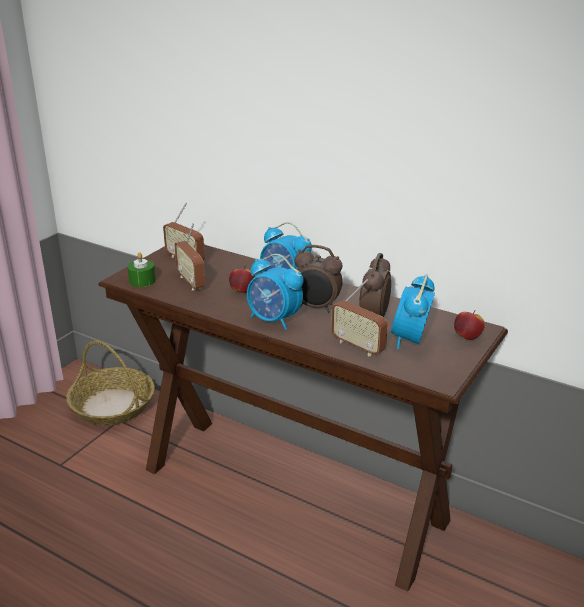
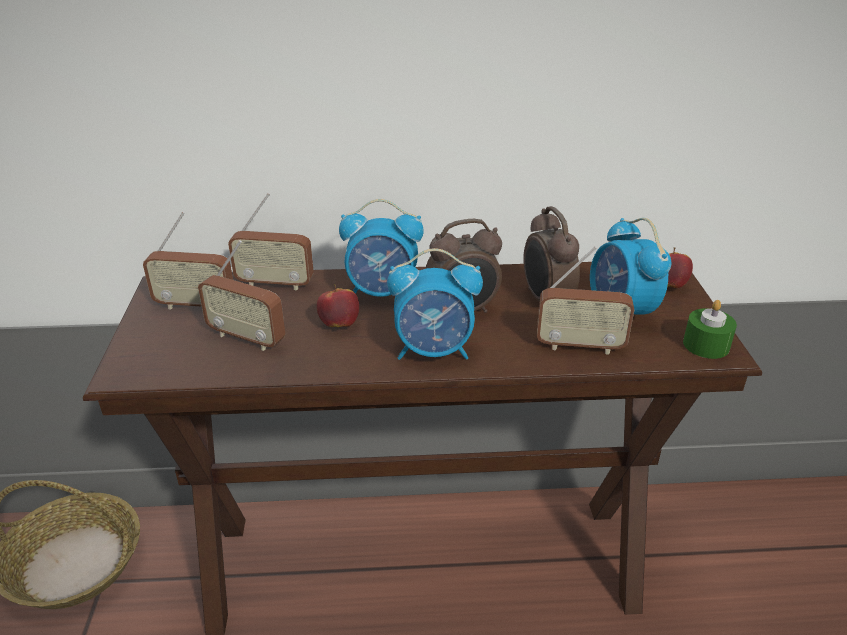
camera: 35 degrees left, 5 degrees up
(142, 281) = (163, 364): green candle -> green candle (706, 345)
(235, 261) = (275, 284): none -> radio

